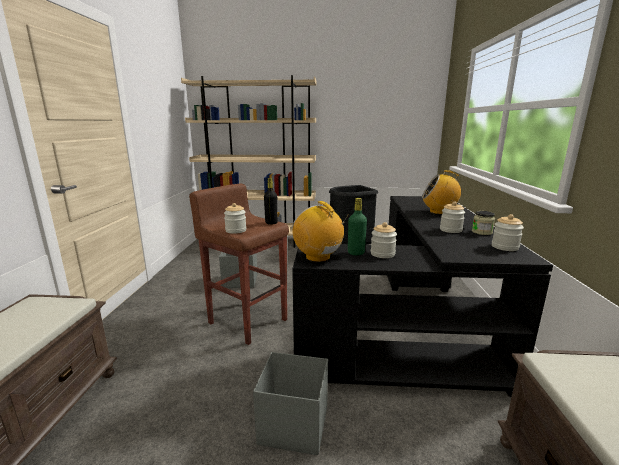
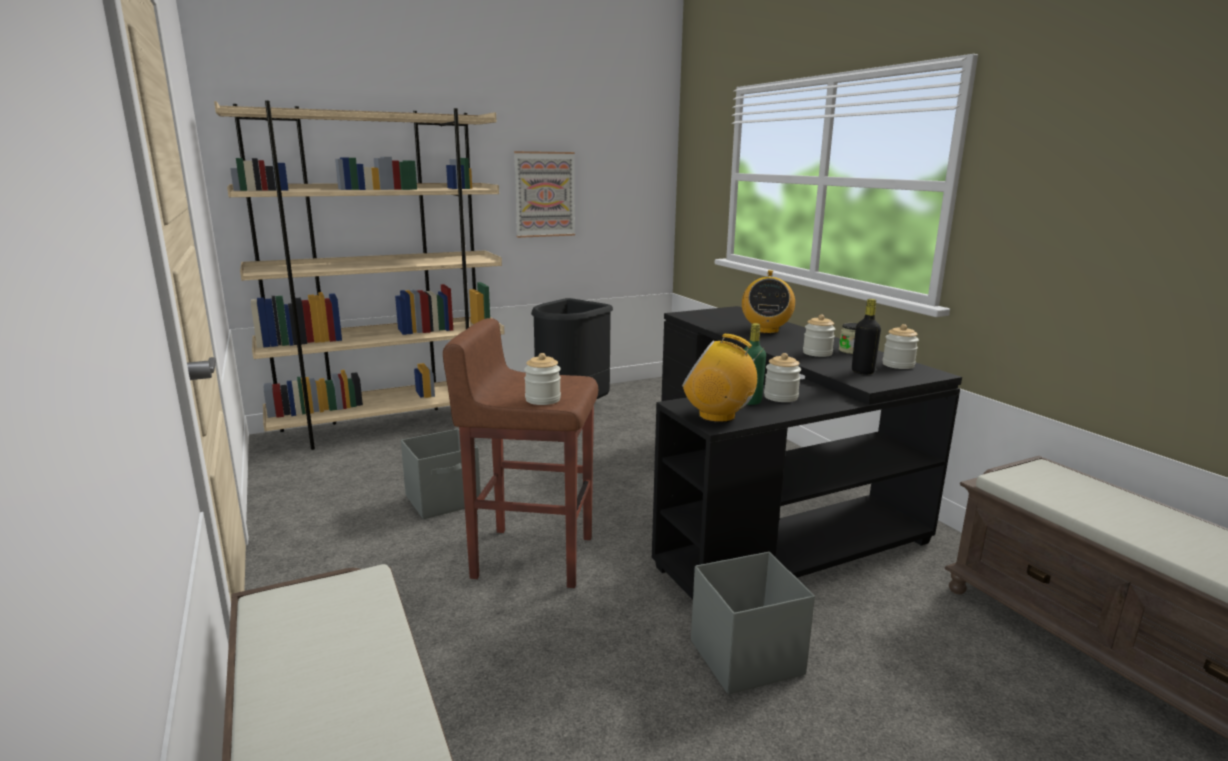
camera: 30 degrees left, 0 degrees up
(271, 223) = (571, 379): black bottle -> black bottle (862, 372)
(353, 124) = (544, 194): none -> picture
(439, 212) = (765, 330): radio -> radio turned 60 degrees counterclockwise

